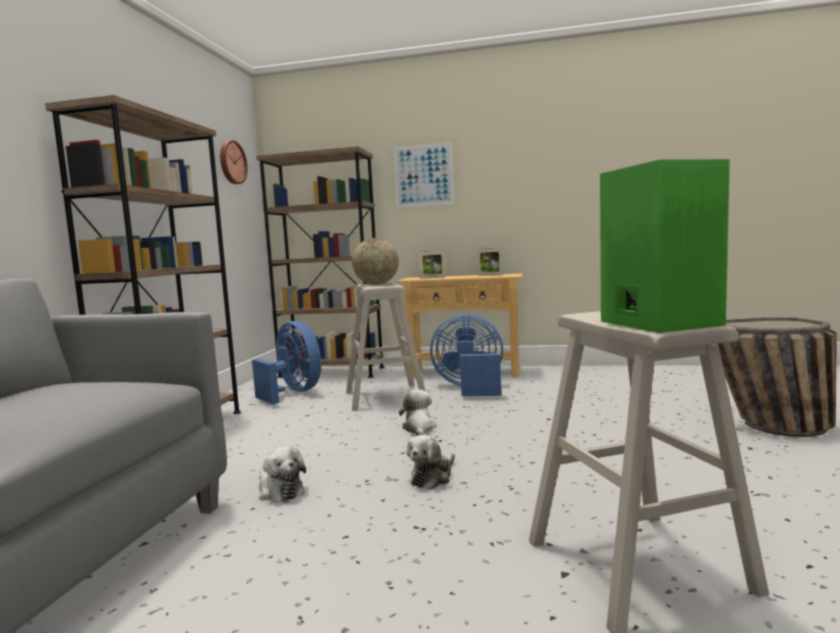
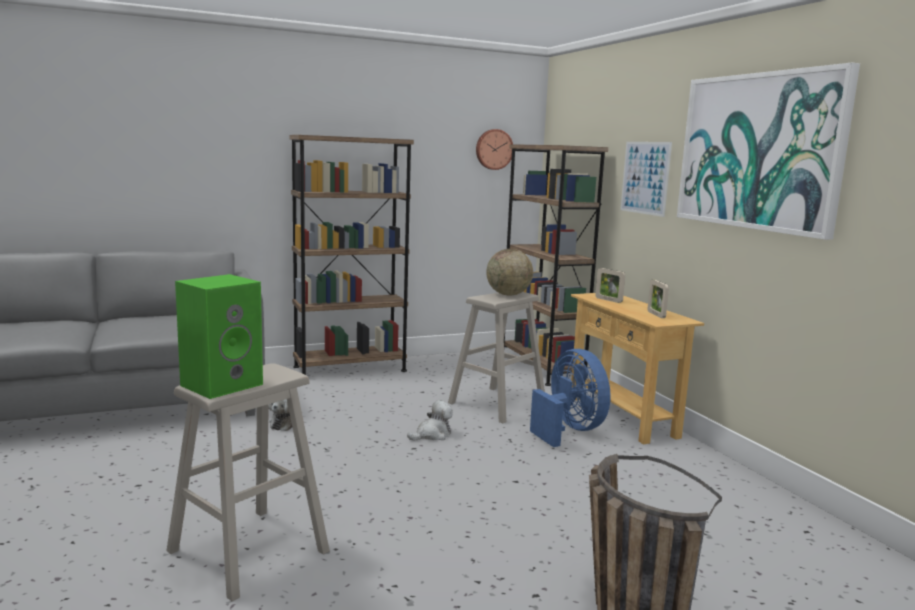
camera: 55 degrees right, 5 degrees up
(293, 393) = (467, 372): blue fan -> none
(432, 477) = (340, 461): plush toy -> none
(545, 140) = (758, 151): none -> picture

